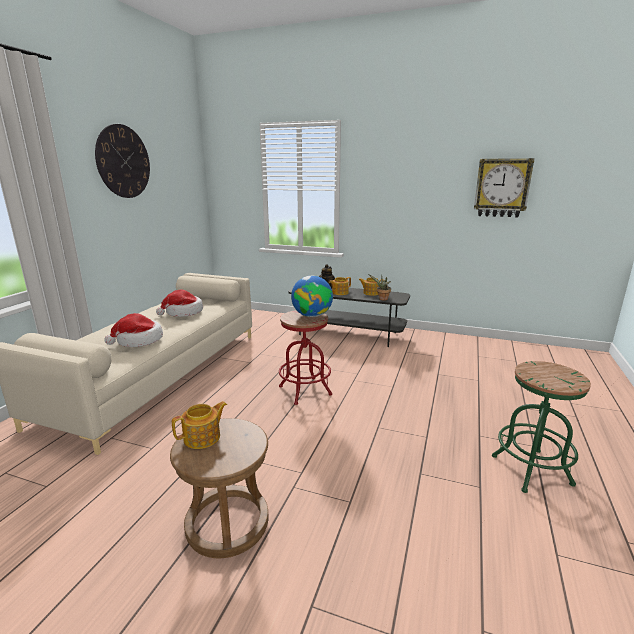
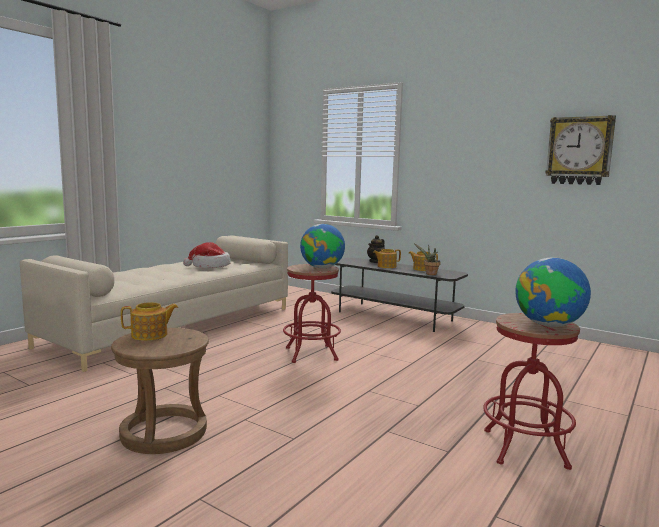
camera: 15 degrees right, 10 degrees down
(123, 161) = (179, 119): wall clock -> none
(138, 341) = (151, 278): hat -> none
(531, 470) = (525, 449): green stool -> red stool
(563, 377) = (549, 325): none -> globe

